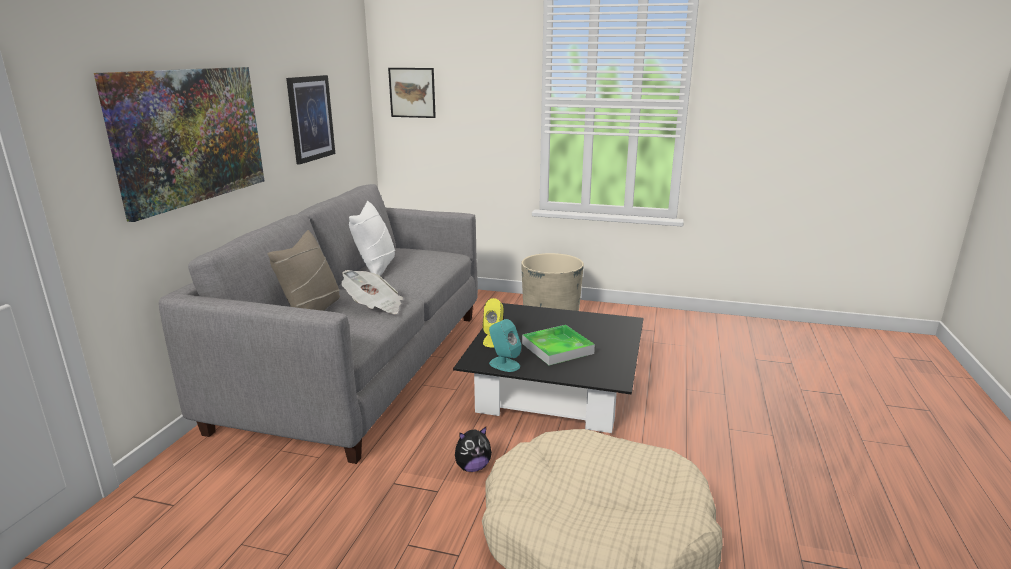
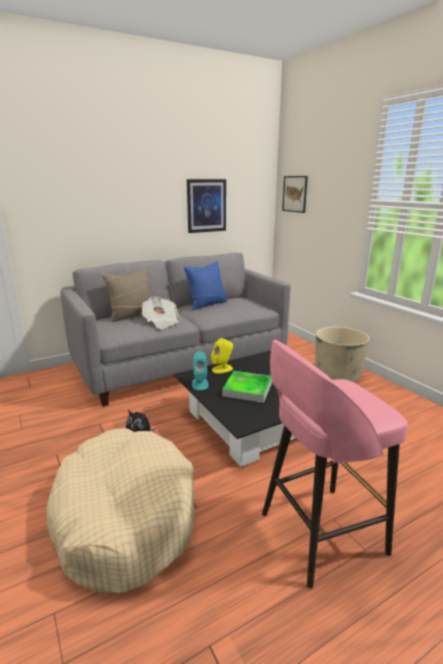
camera: 45 degrees right, 0 degrees up
(190, 136) = (102, 207): picture -> none
(376, 267) = (207, 304): white pillow -> blue pillow
(737, 444) = (318, 534): none -> pink stool

